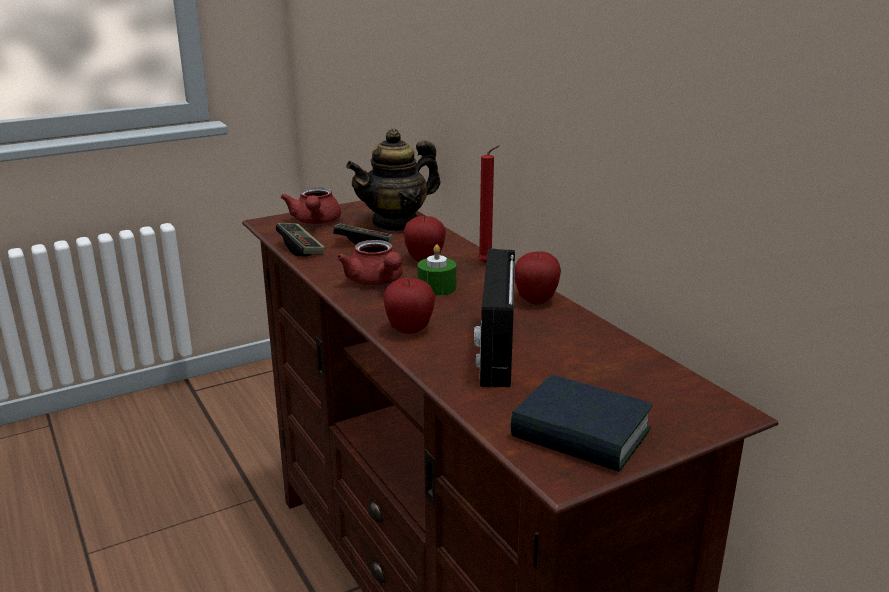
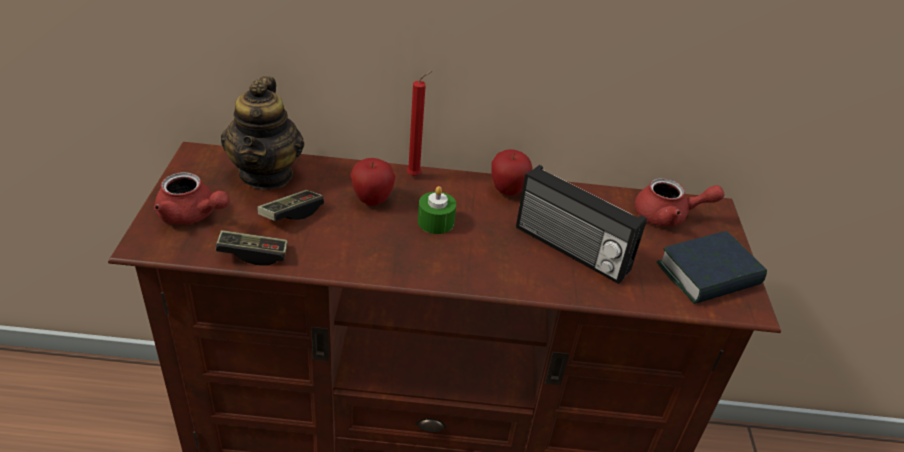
camera: 60 degrees left, 15 degrees up
(376, 282) = (389, 246): red teapot -> red teapot (668, 216)
(409, 330) = (502, 273): apple -> none

